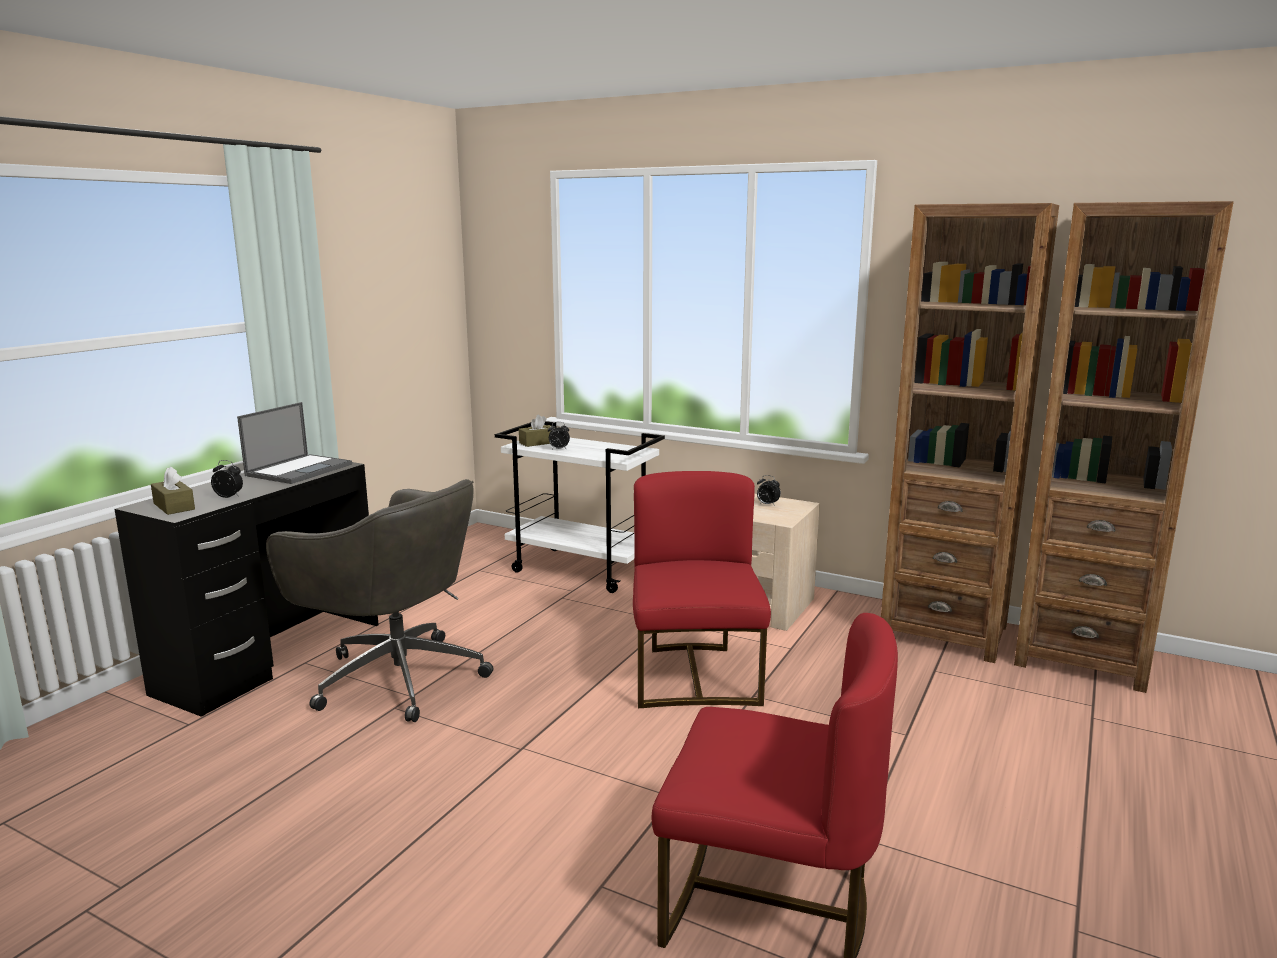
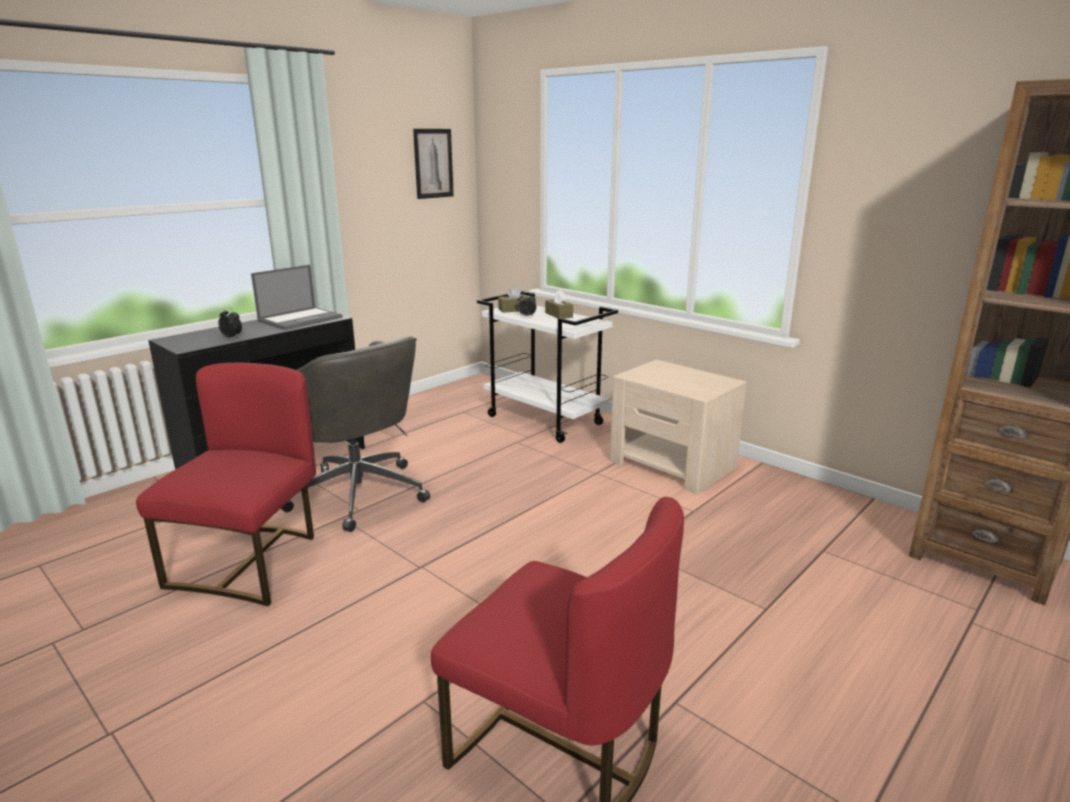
camera: 15 degrees right, 5 degrees up
(174, 506) = (188, 341): brown tissue box -> brown tissue box (558, 315)
(421, 275) = (433, 163): none -> picture
(695, 676) = (595, 524): red chair -> red chair (251, 562)
(767, 504) = (695, 379): alarm clock -> none
(943, 632) = (849, 514): brown bookcase -> none

